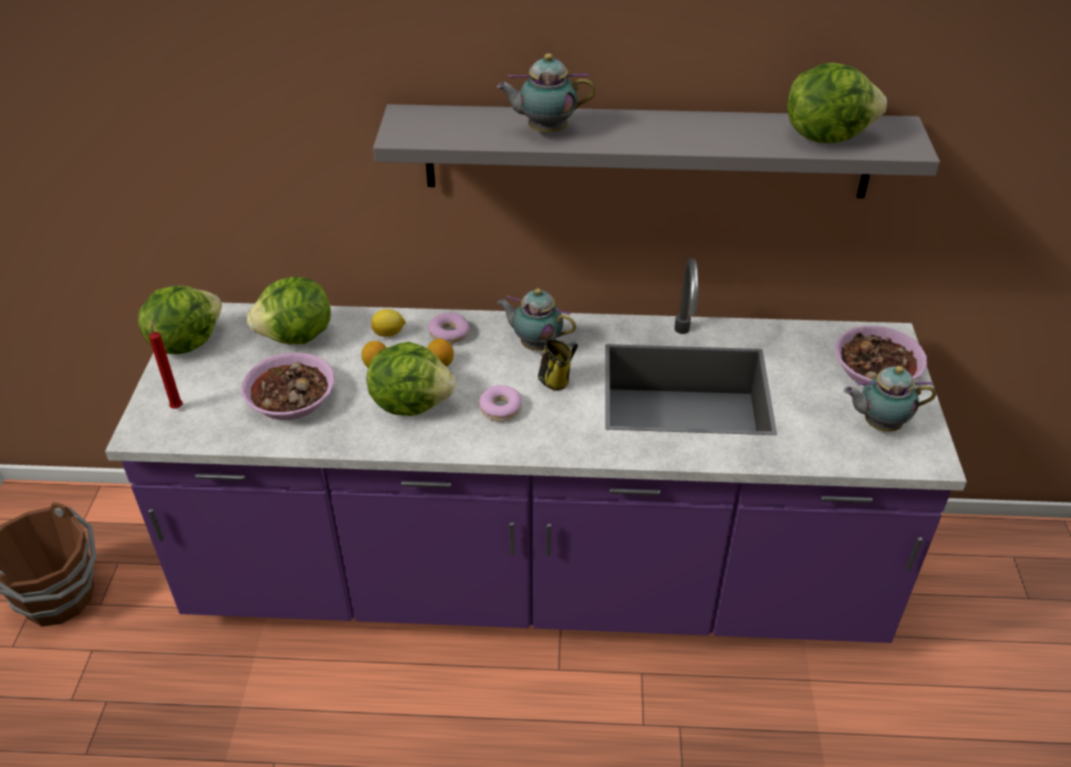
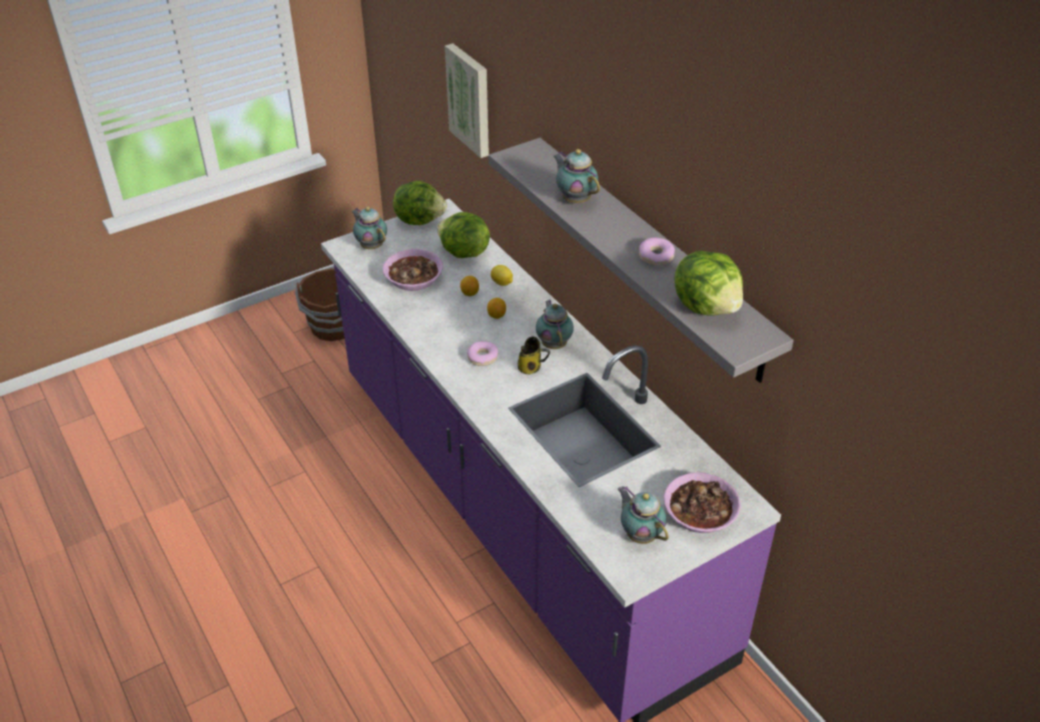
camera: 55 degrees right, 0 degrees up
(177, 406) = (371, 246): red candle -> teapot
(199, 128) = (471, 100): none -> picture
(411, 403) = (453, 321): lettuce -> none
(449, 334) = (526, 305): donut -> donut (656, 257)

